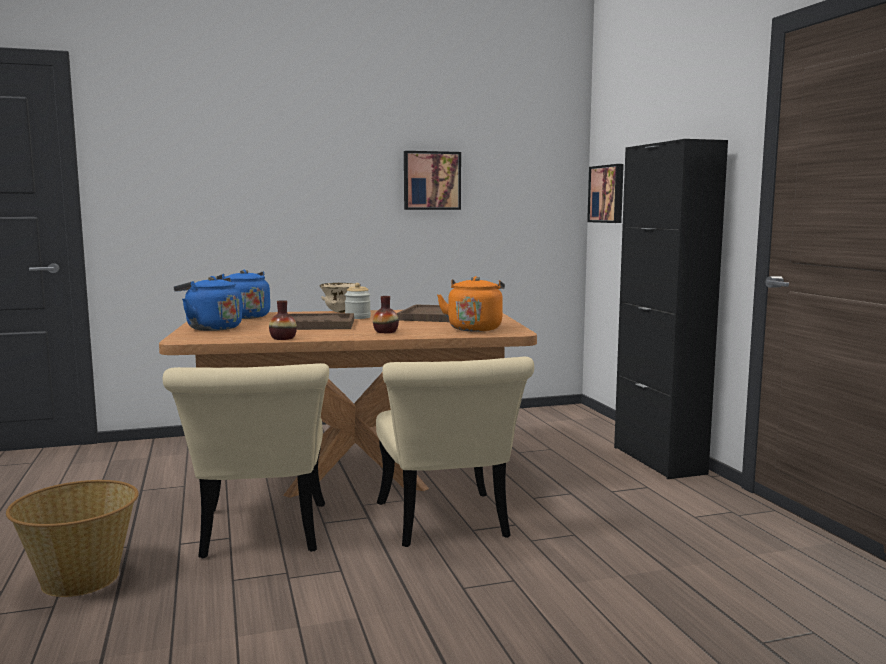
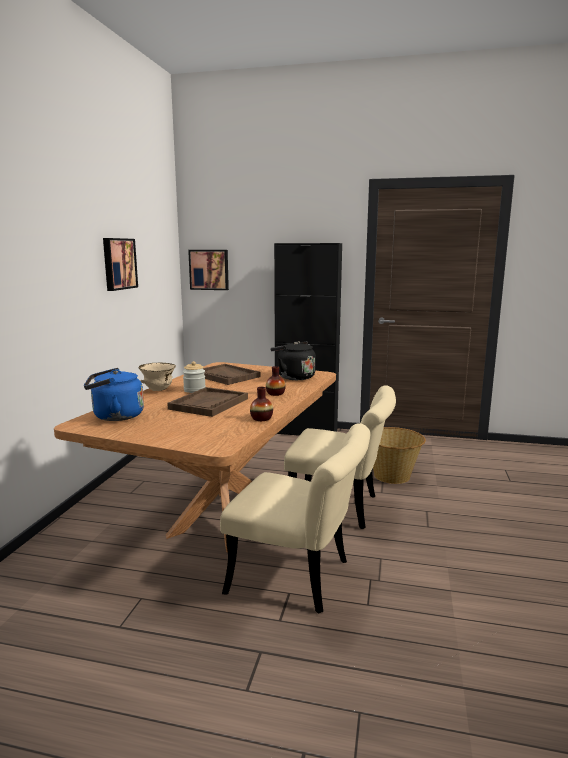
camera: 60 degrees left, 5 degrees up
(80, 580) = (314, 689): basket -> basket (392, 476)
(211, 328) = (164, 432): blue kettle -> none
(474, 328) = (293, 377): orange kettle -> black kettle

